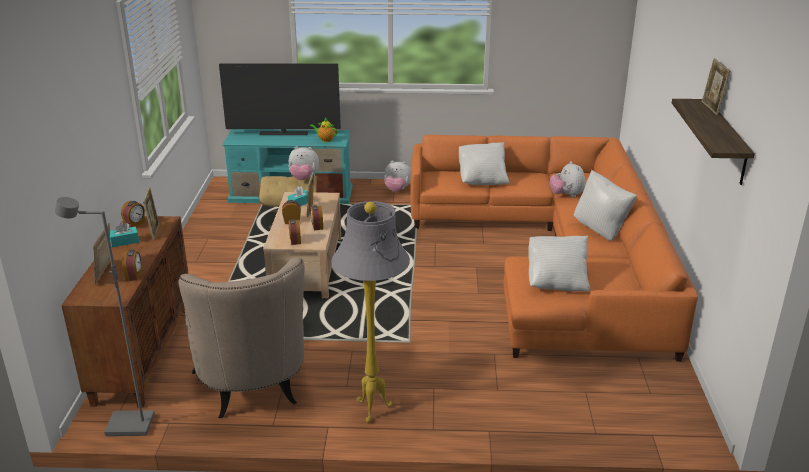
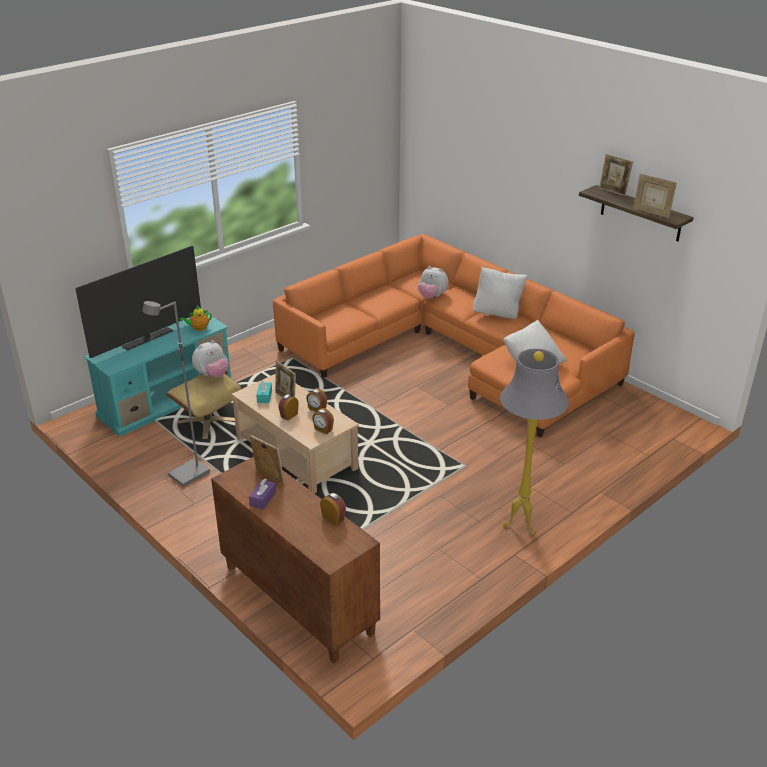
camera: 45 degrees left, 5 degrees up
(105, 272) = (305, 530): picture frame -> picture frame (651, 213)
(124, 242) = (263, 499): turquoise tissue box -> purple tissue box
(129, 426) = (390, 653): grey floor lamp -> grey floor lamp (189, 475)
(135, 224) = (237, 480): alarm clock -> none
(253, 390) = (426, 566): beige armchair -> none
(397, 190) = (253, 352): plush toy -> none
(482, 179) = (356, 310): white pillow -> none

